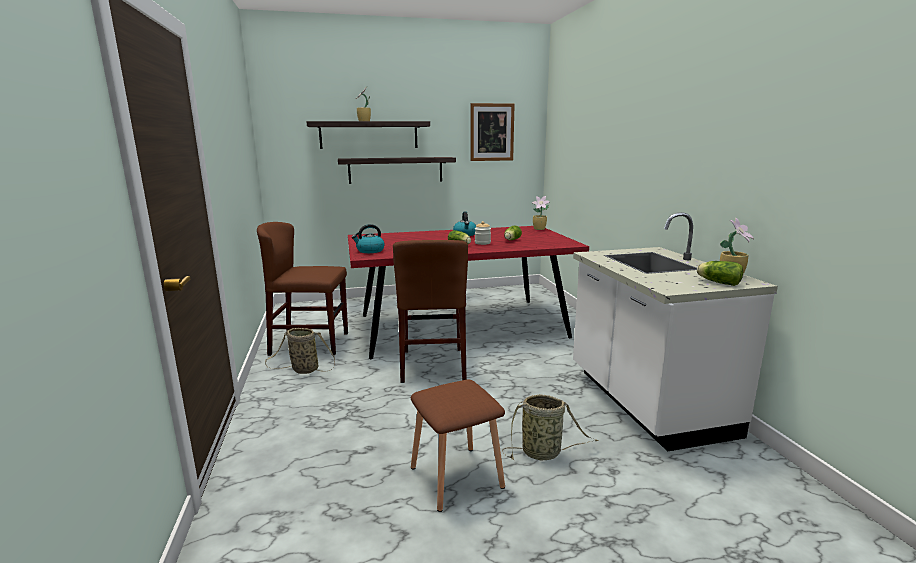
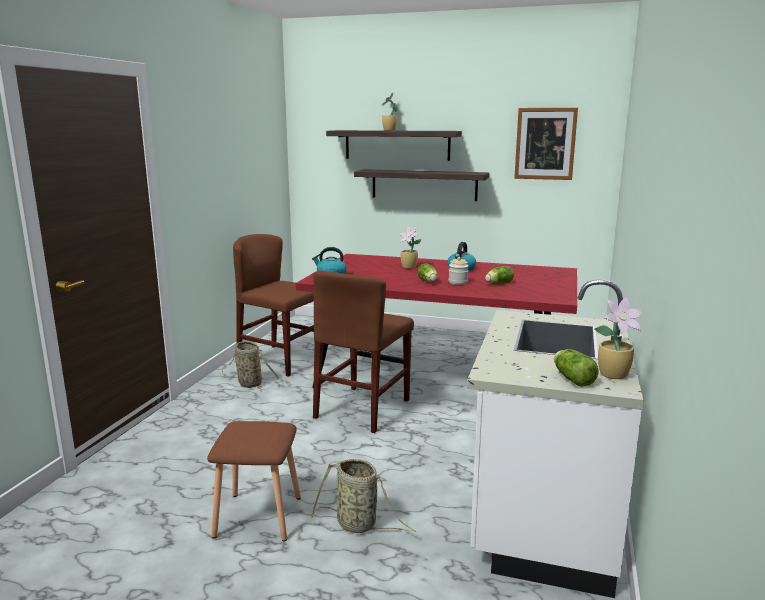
camera: 30 degrees right, 0 degrees up
(540, 229) = (565, 273): potted plant -> potted plant (409, 267)

